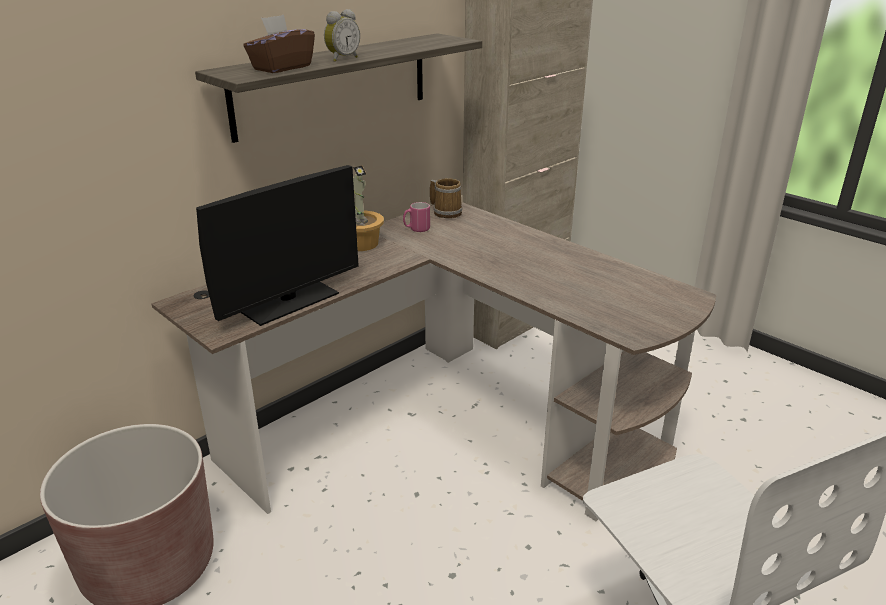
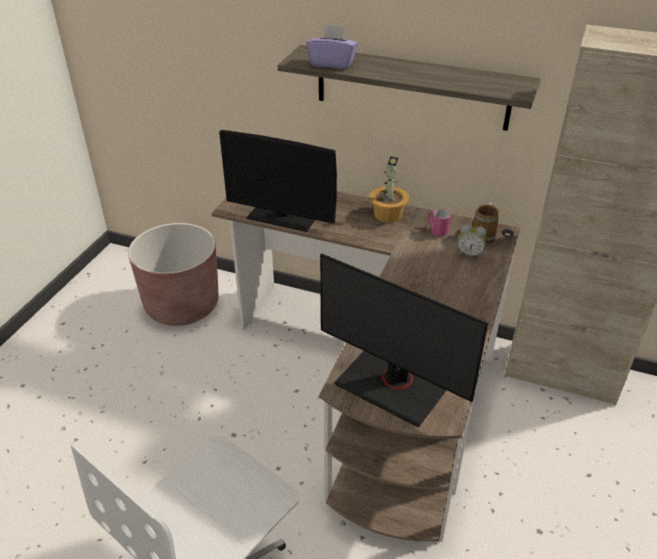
camera: 65 degrees right, 10 degrees up
(281, 68) = (332, 63): brown tissue box -> purple tissue box
(342, 59) = (382, 72): alarm clock -> alarm clock (470, 254)
(638, 308) = (393, 385): none -> monitor

